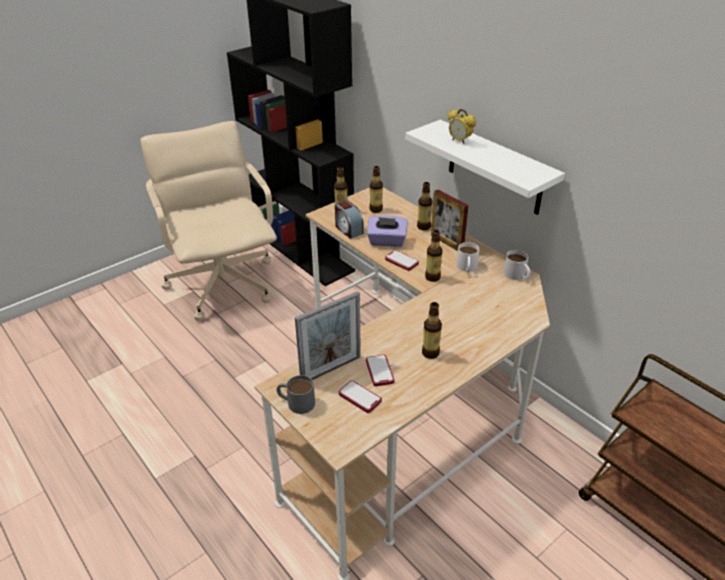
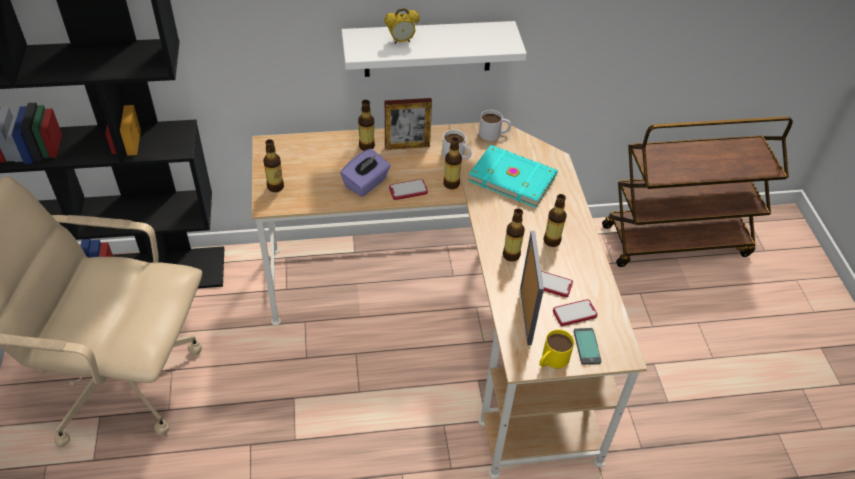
camera: 60 degrees left, 10 degrees up
(296, 402) = (551, 360): grey mug -> yellow mug
(328, 419) = (587, 346): none -> phone
(348, 229) = (317, 199): alarm clock -> none
(376, 209) = (301, 162): bottle -> bottle (511, 255)
(478, 304) = (512, 177): none -> turquoise book

